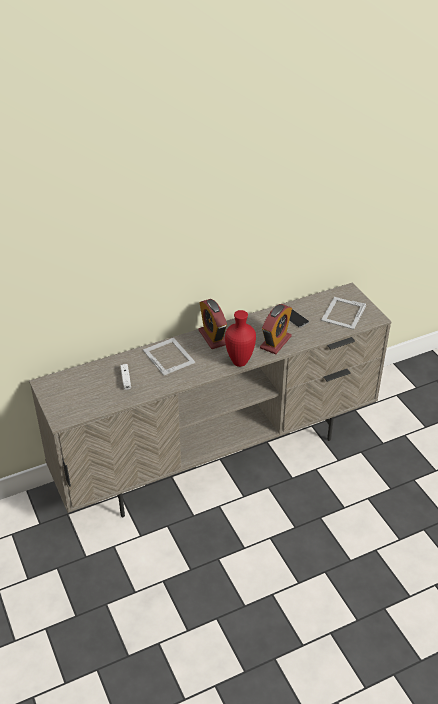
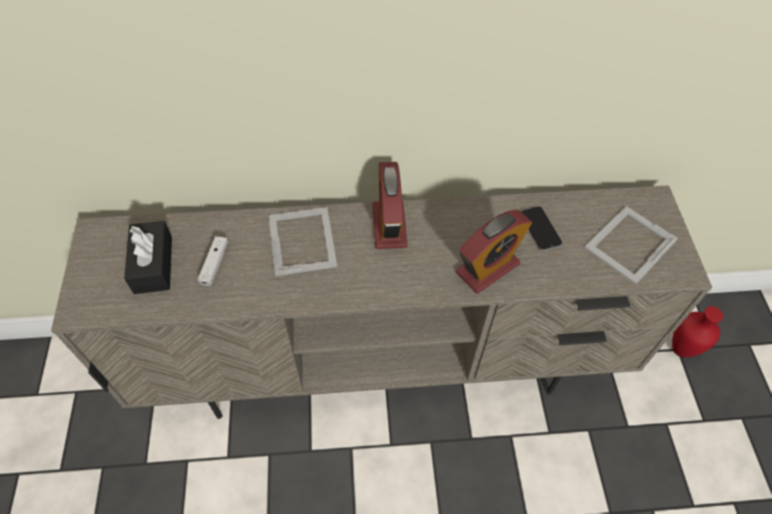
camera: 20 degrees right, 15 degrees up
(90, 388) = (153, 264): none -> black tissue box
(238, 362) = (407, 289): red vase -> red vase (679, 349)

